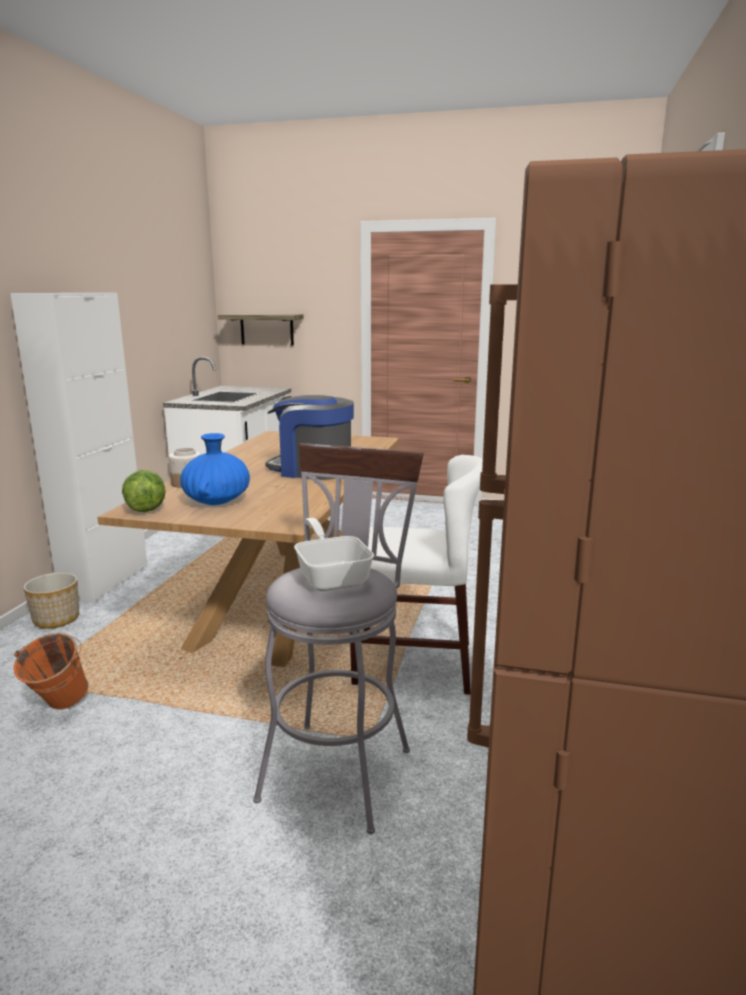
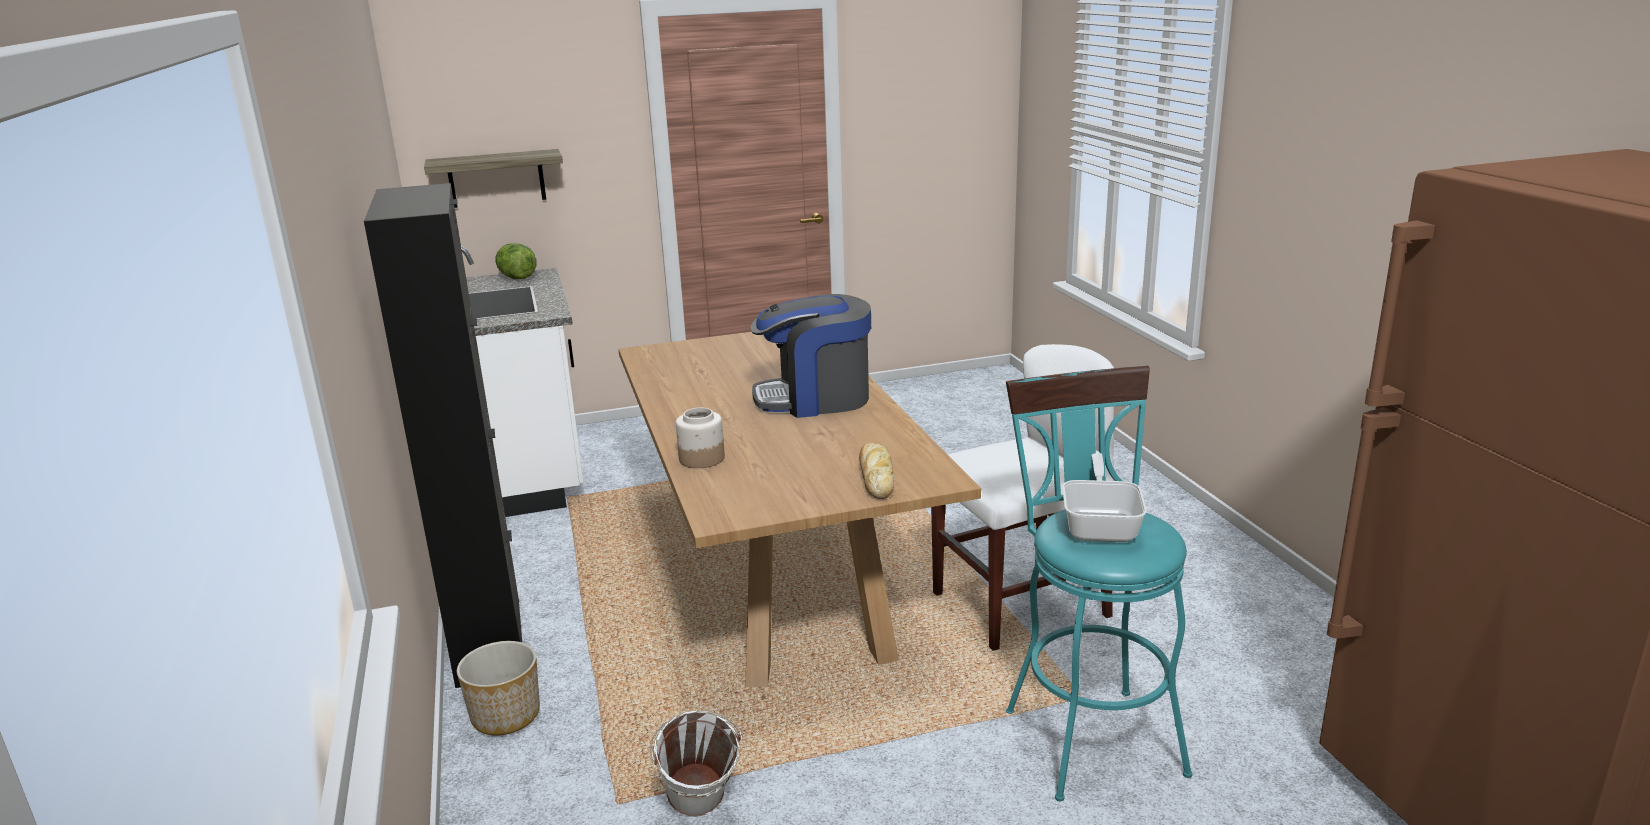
camera: 30 degrees left, 5 degrees up
(58, 707) = (701, 813): orange bucket -> white bucket
(105, 581) = (489, 641): white cabinet -> black cabinet
(146, 509) = (734, 509): lettuce -> lettuce (517, 278)
(217, 501) = (798, 473): blue vase -> none
(254, 513) = (876, 477): none -> bread
(331, 576) = (1101, 524): frying pan -> frying pan turned 60 degrees clockwise
(340, 765) = (1087, 732): grey stool -> turquoise stool

